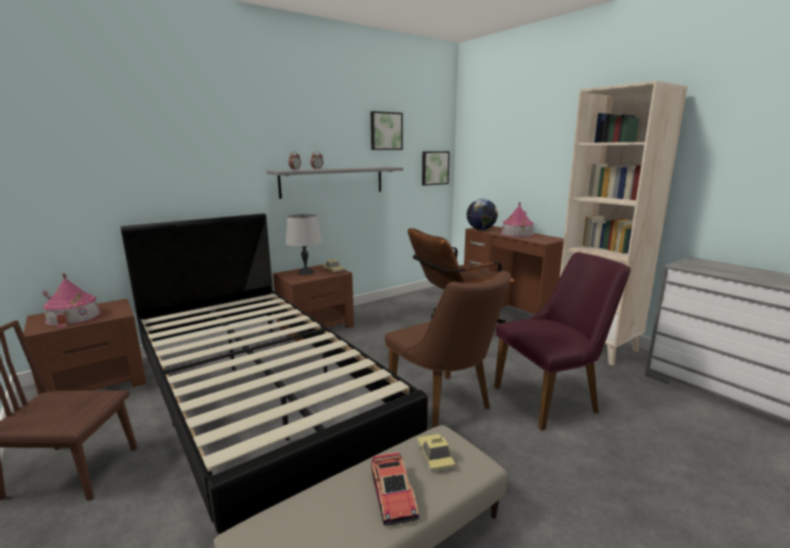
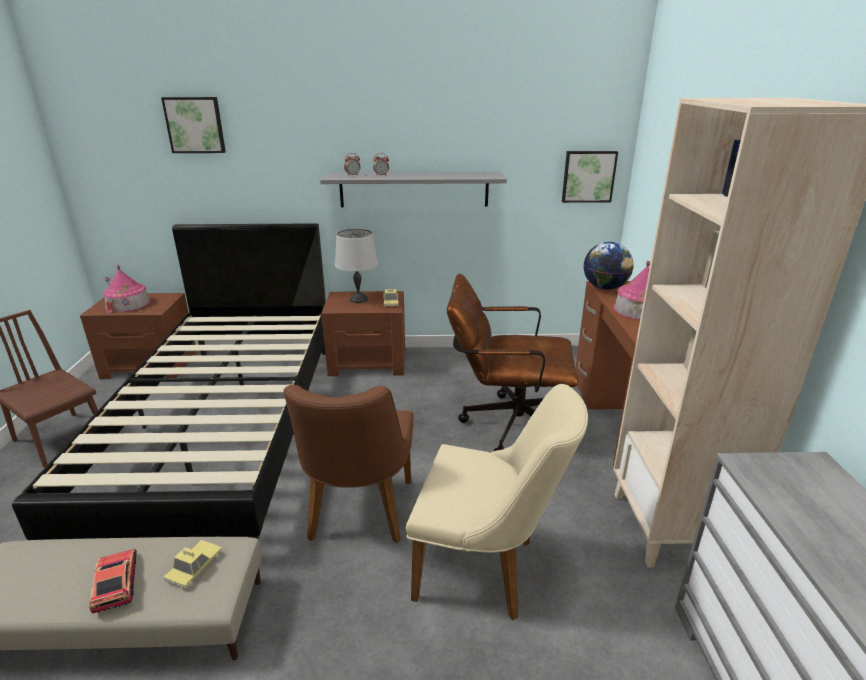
camera: 35 degrees right, 10 degrees up
(385, 131) = (501, 121): picture -> picture (195, 125)
(393, 495) = (116, 583): toy car -> toy car turned 135 degrees clockwise
(553, 398) = (487, 570): purple chair -> beige chair

